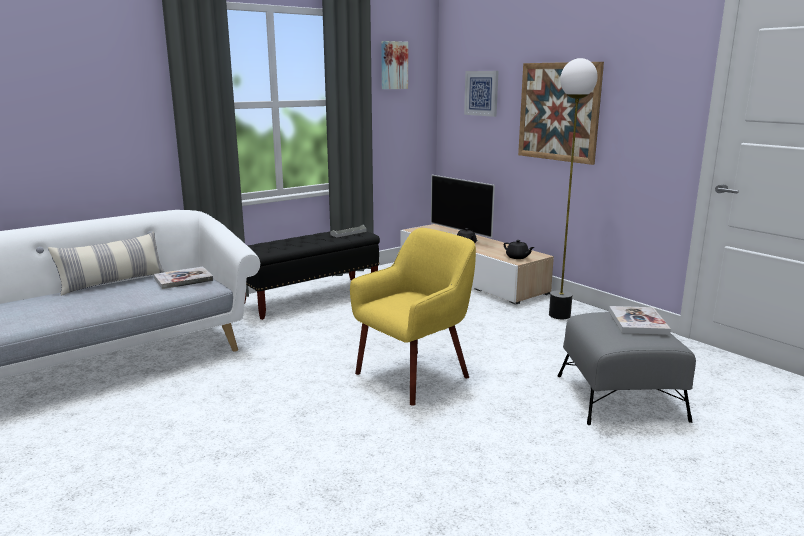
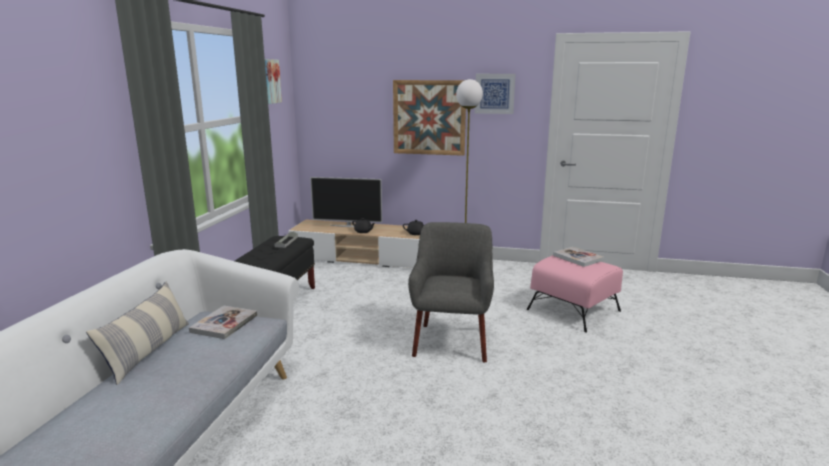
camera: 40 degrees left, 0 degrees up
(414, 375) = (451, 341): yellow armchair -> grey armchair
(481, 93) = (348, 104): picture -> picture (494, 93)
(619, 397) = (573, 310): grey ottoman -> pink ottoman

